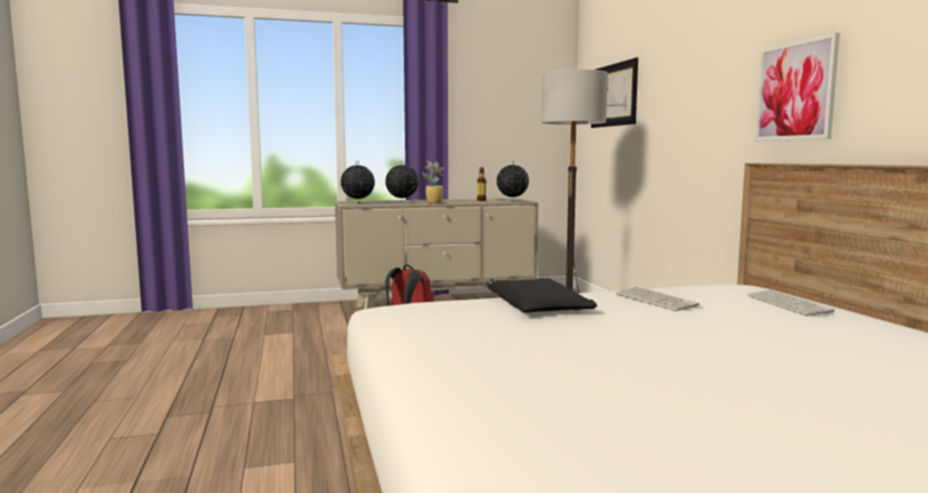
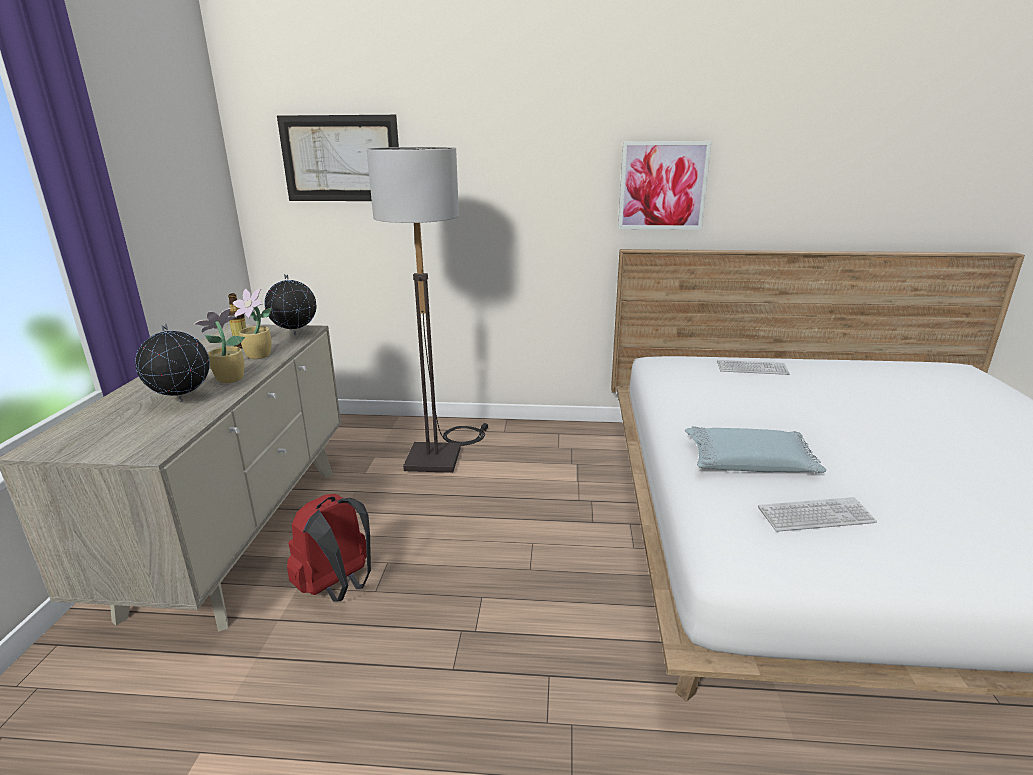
camera: 70 degrees left, 15 degrees up
(358, 203) = (125, 440): globe -> none
(470, 202) = (259, 356): none -> potted plant
(537, 304) = (750, 458): black pillow -> blue pillow
(655, 300) = (738, 405): keyboard -> keyboard (815, 516)

